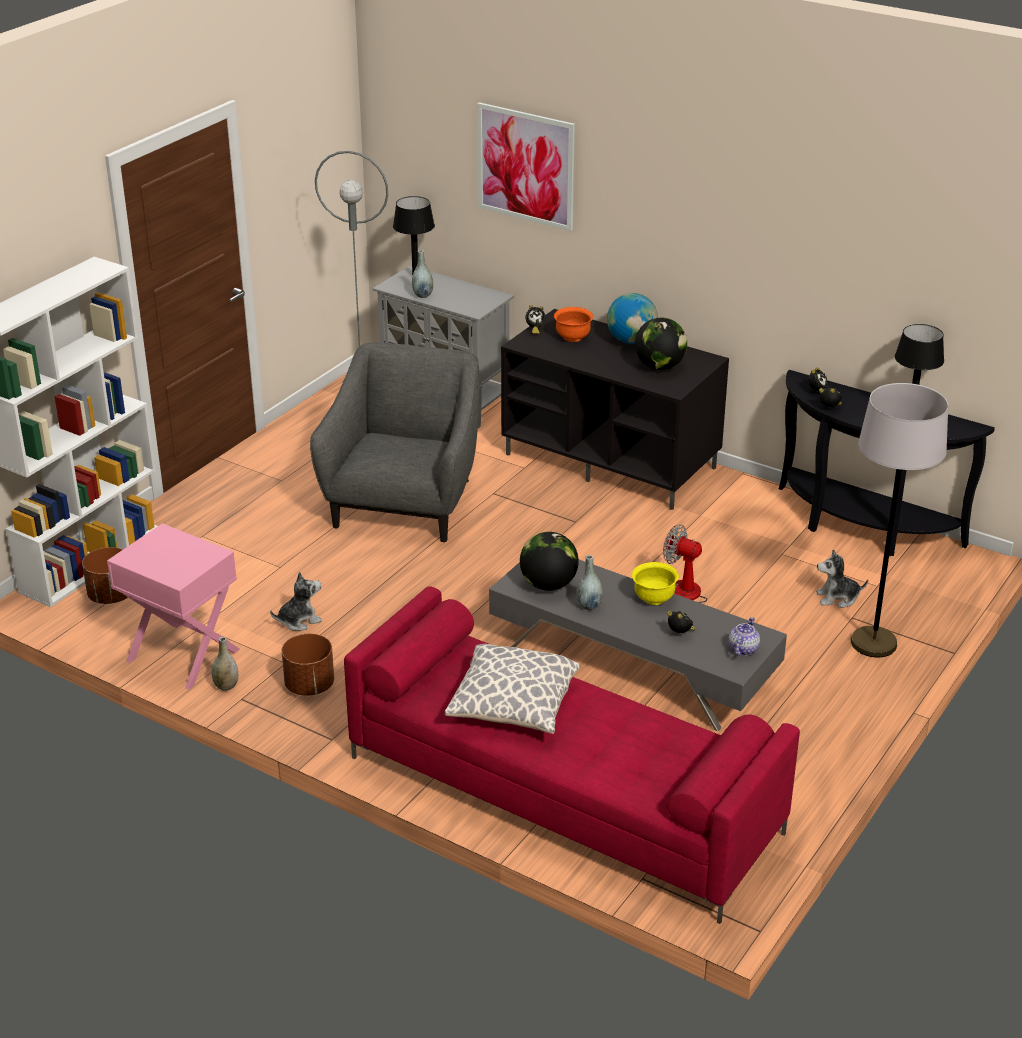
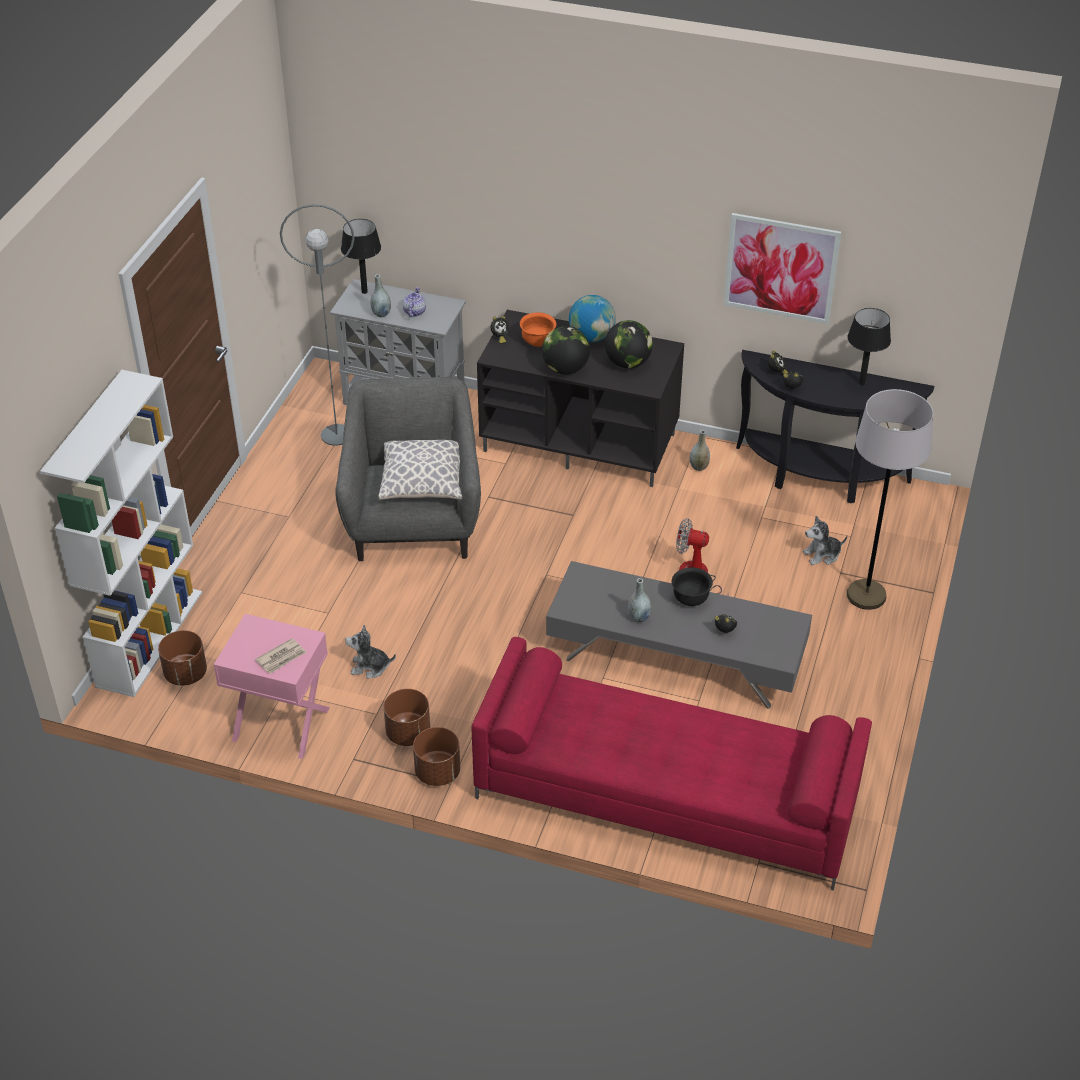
camera: 15 degrees left, 10 degrees up
(177, 565) = (281, 658): none -> newspaper
(226, 686) = (334, 748): grey vase -> grey vase (699, 467)
(299, 620) = (370, 667): plush toy -> plush toy turned 135 degrees counterclockwise
(323, 727) = (437, 772): none -> brown planter
(513, 707) = (623, 738): pillow -> pillow (423, 484)
(526, 166) = (472, 187): picture -> picture (781, 268)
(548, 585) = (596, 602): globe -> globe (565, 369)
(654, 598) = (690, 599): yellow bowl -> black bowl
(742, 649) = (782, 637): teapot -> teapot (414, 311)

